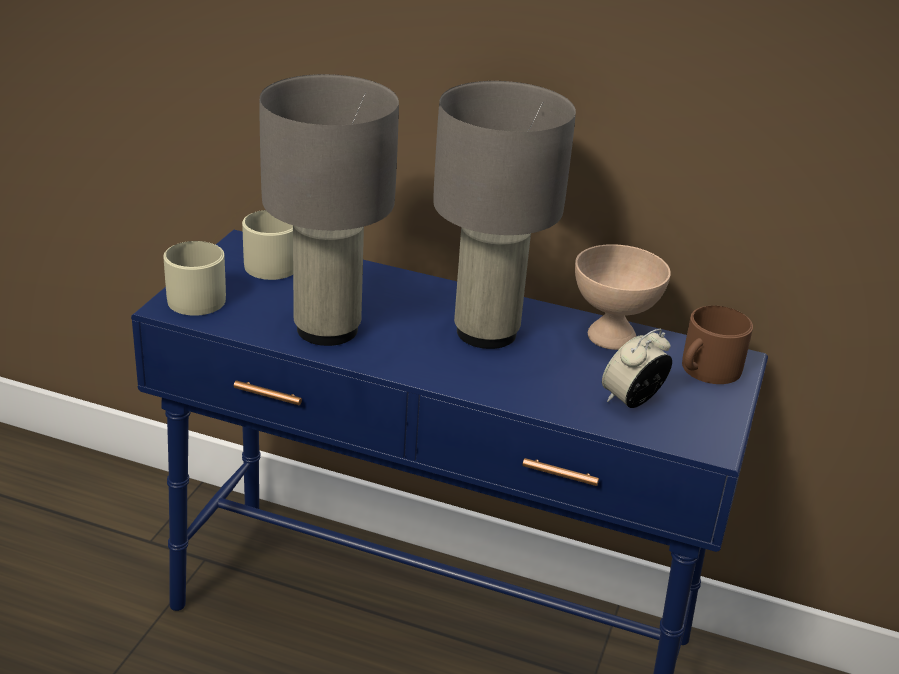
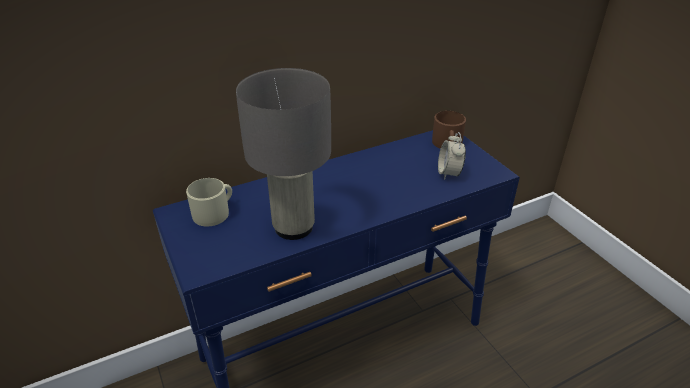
camera: 45 degrees left, 5 degrees up
(201, 297) = (204, 255): beige mug -> none
(484, 333) = (356, 182): grey table lamp -> none
(611, 337) = (399, 152): beige bowl -> none

